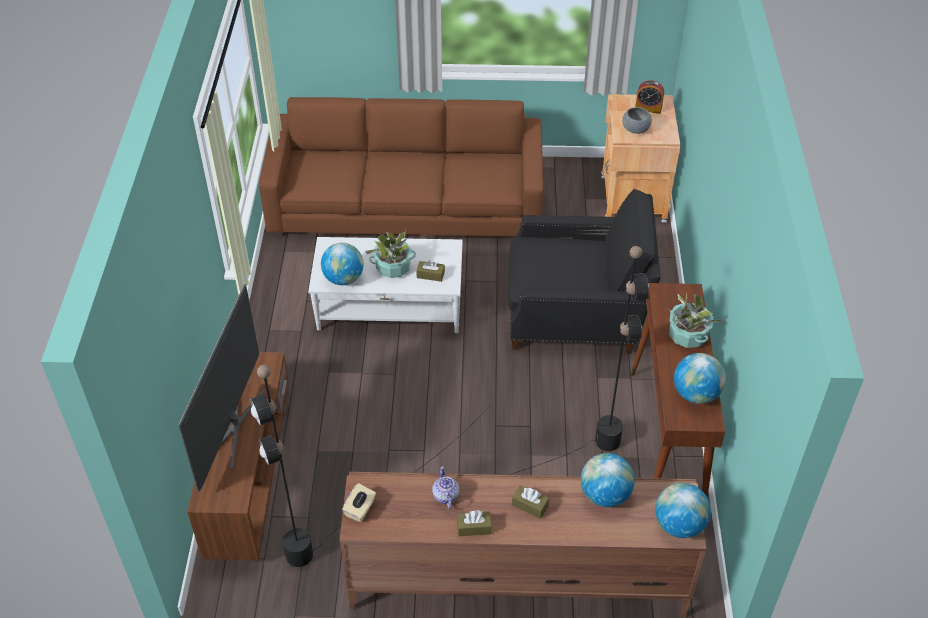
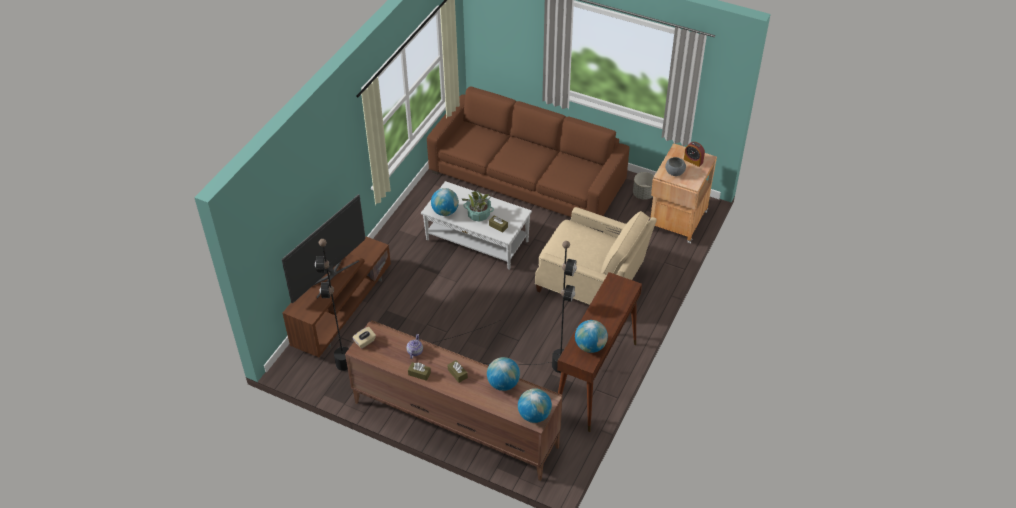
camera: 25 degrees right, 0 degrees up
(569, 180) = (643, 194): none -> grey planter
(575, 311) = (591, 281): black armchair -> beige armchair
(687, 335) = (610, 311): potted plant -> none

